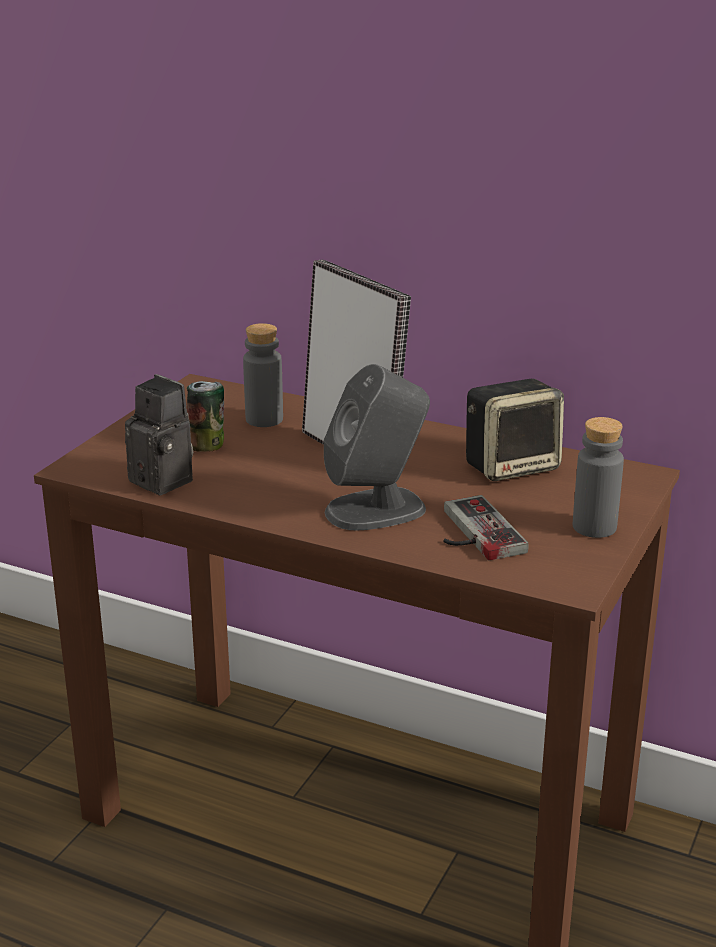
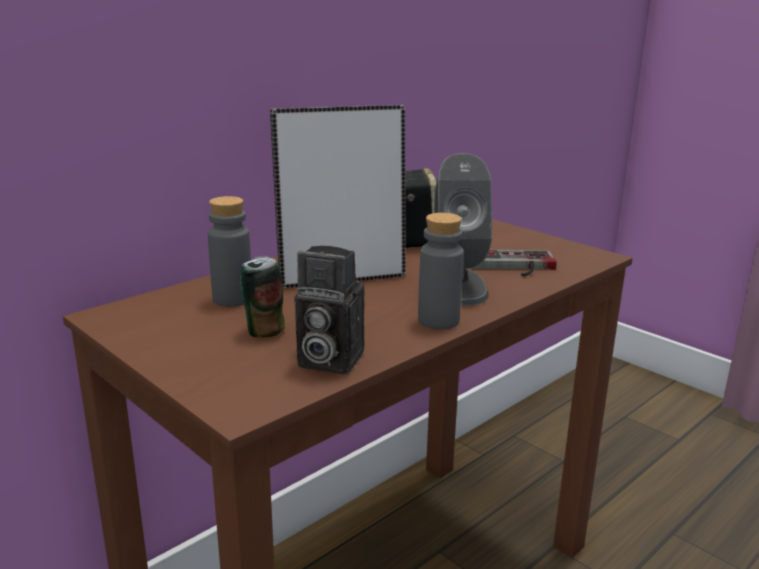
camera: 70 degrees left, 5 degrees down
(166, 480) = (326, 360): camera -> camera turned 135 degrees counterclockwise
(594, 527) = (520, 237): grey bottle -> grey bottle (438, 320)

